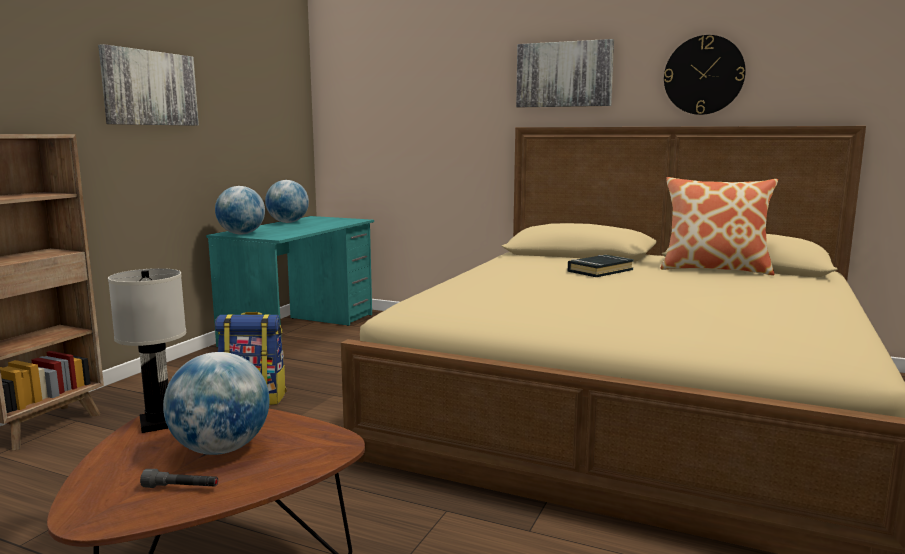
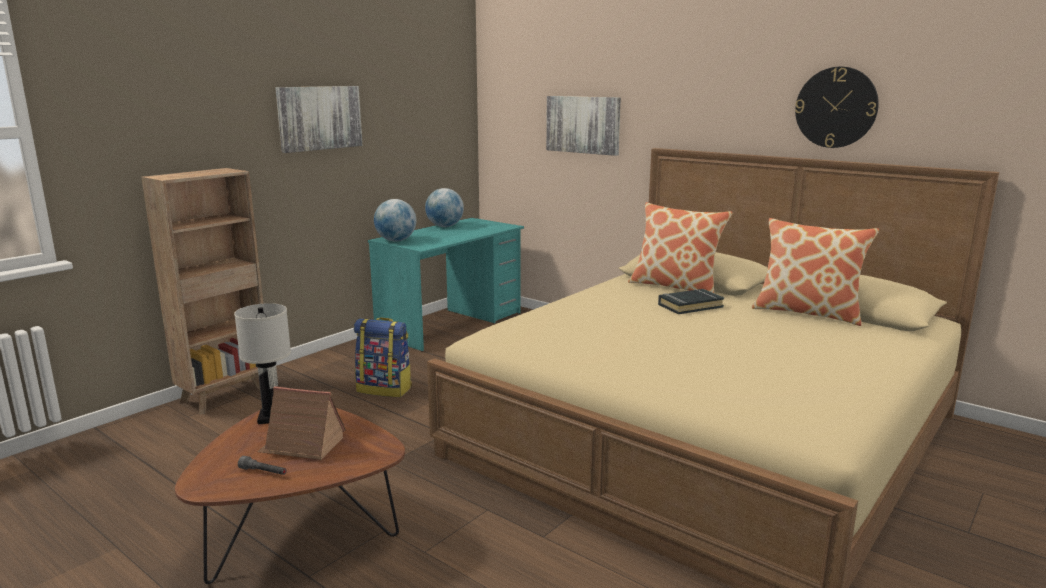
camera: 15 degrees right, 5 degrees up
(221, 449) = (302, 445): globe -> toy house
(564, 74) = (700, 98): picture -> picture (583, 124)
(569, 258) = (676, 286): none -> pillow

